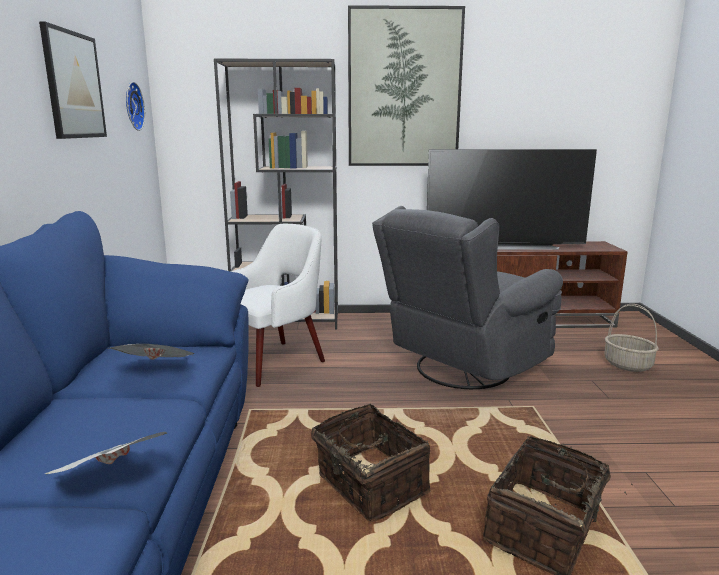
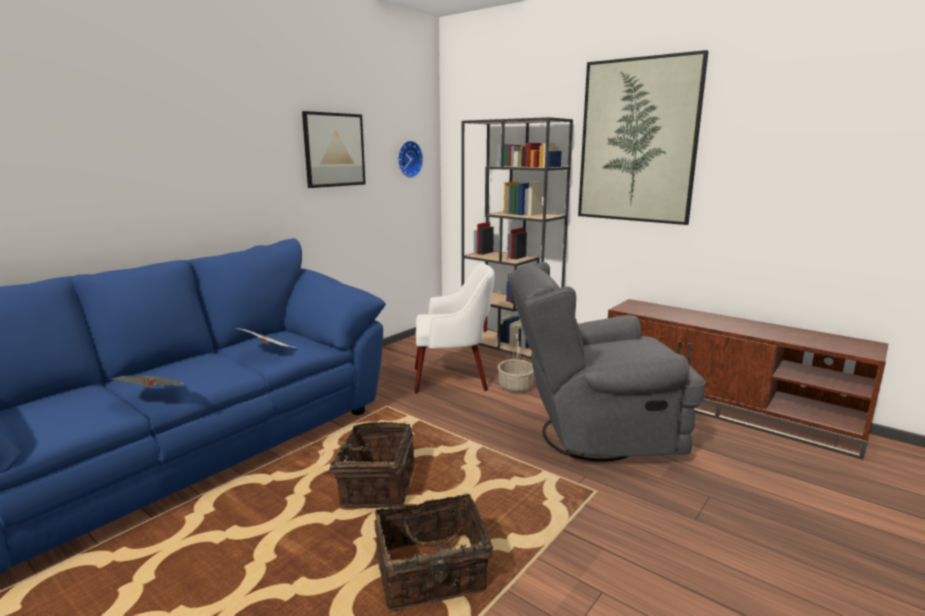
camera: 40 degrees right, 0 degrees up
(503, 246) = (722, 322): television -> none
(628, 365) = (791, 501): basket -> basket (515, 386)

